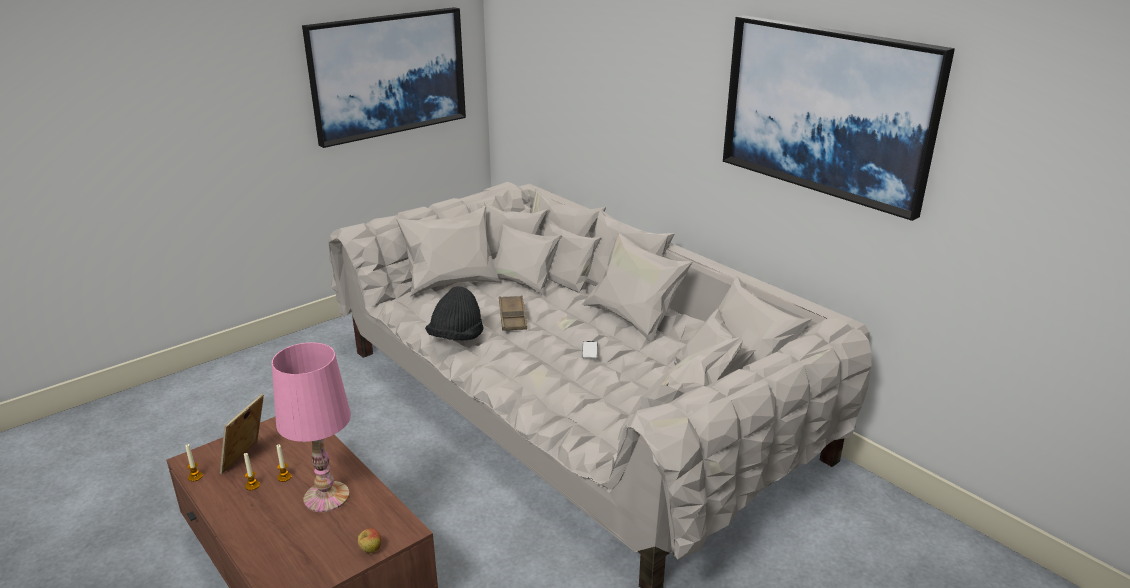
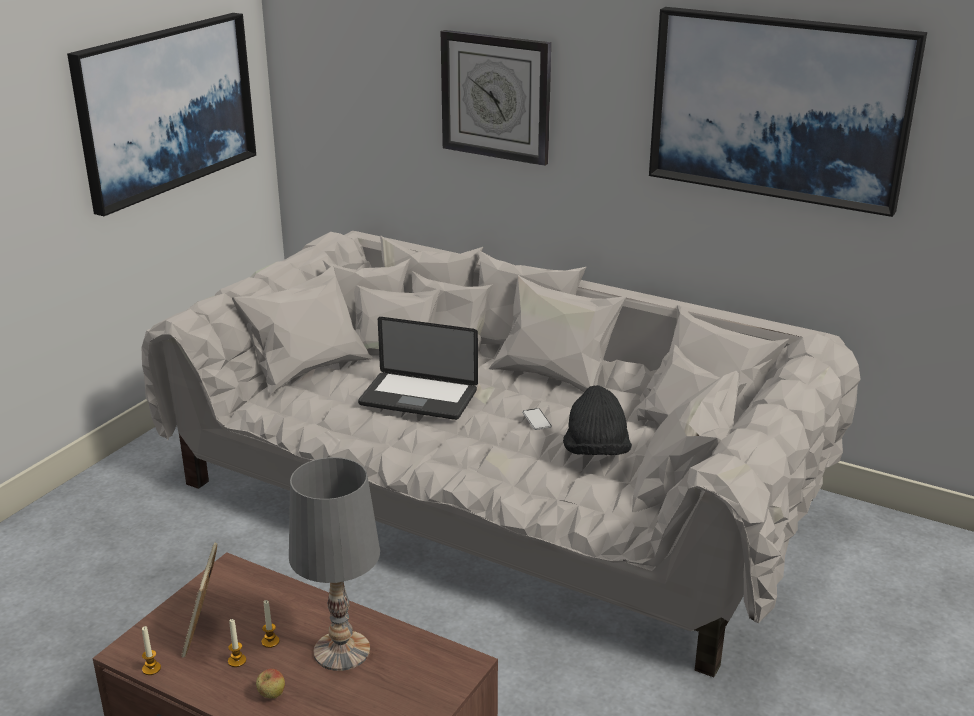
camera: 20 degrees left, 0 degrees up
(326, 497) = (341, 651): pink table lamp -> grey table lamp
(370, 550) = (441, 695): apple -> apple (271, 695)
(456, 338) = (368, 434): black hat -> black hat (596, 452)
(512, 317) = (418, 398): brown tray -> laptop
(623, 85) = (496, 96): none -> wall clock

